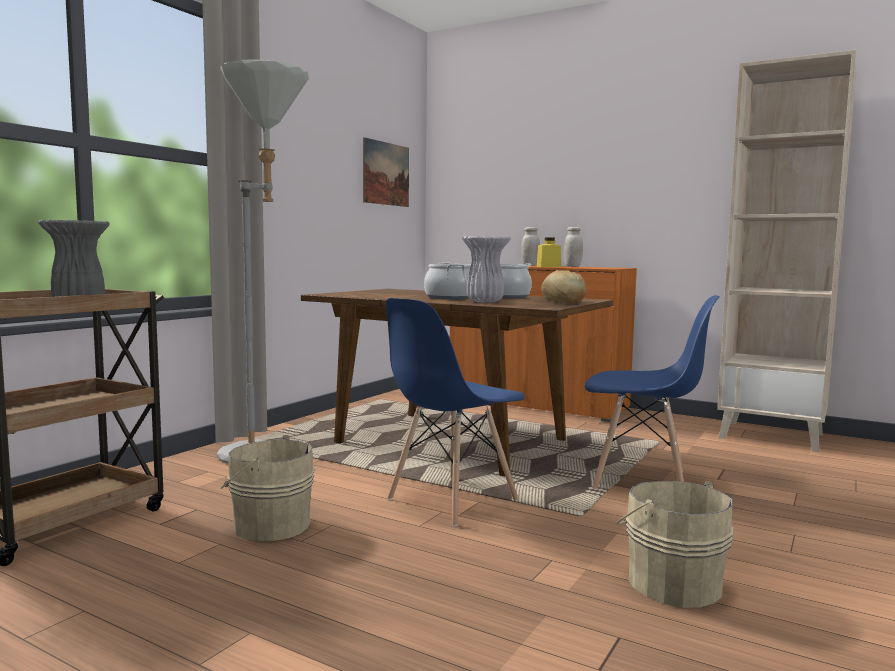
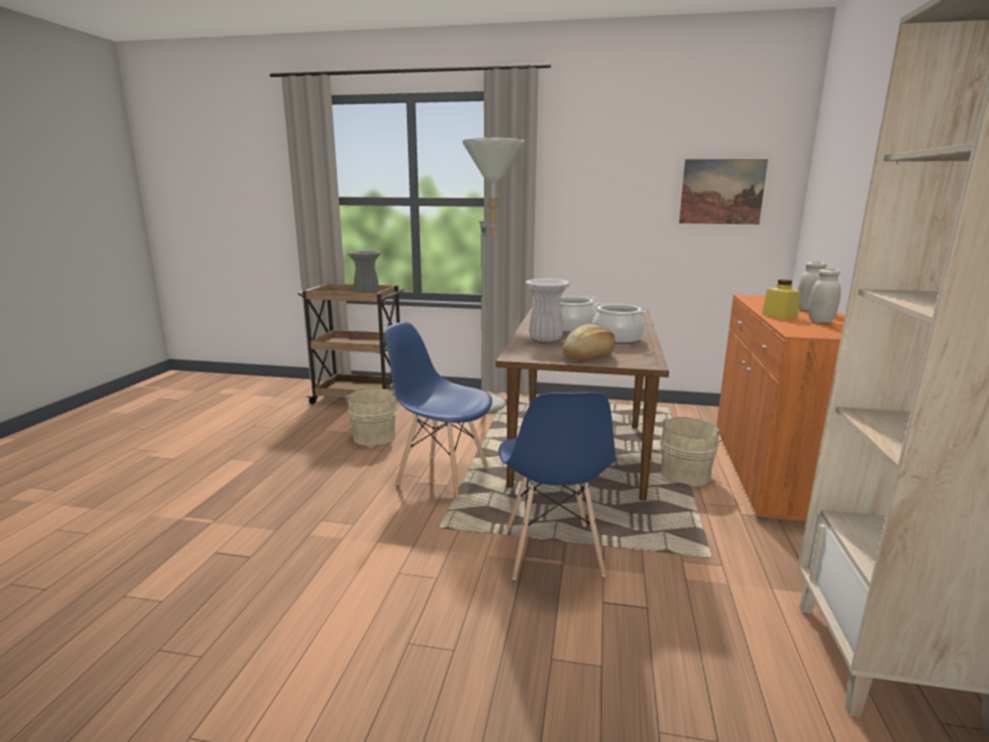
camera: 70 degrees right, 10 degrees up
(671, 583) = (326, 574): beige bucket -> beige bucket (686, 473)

